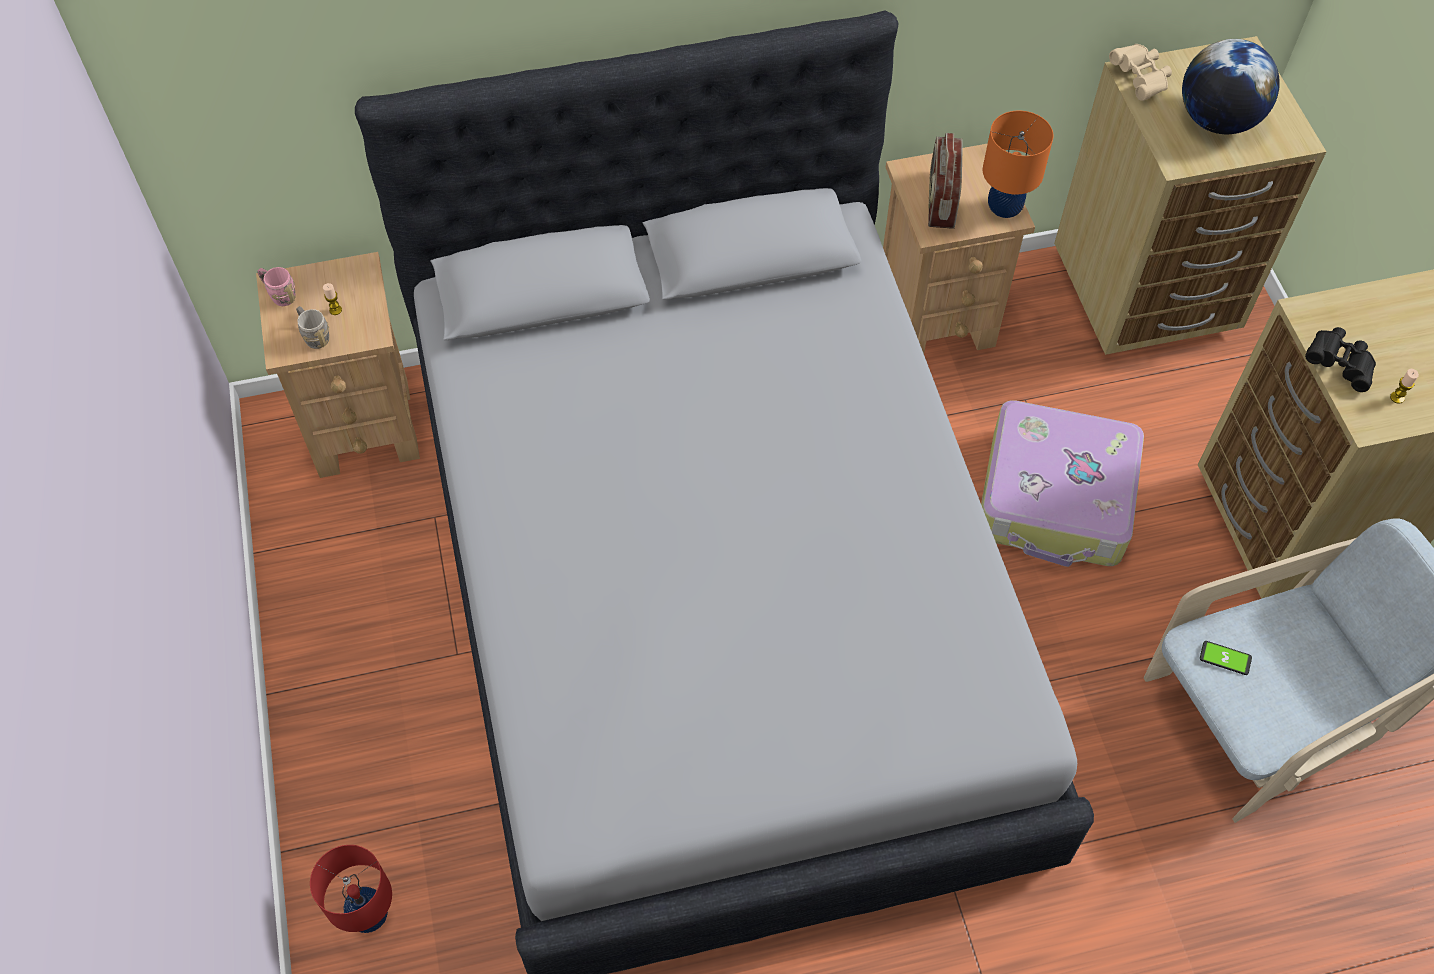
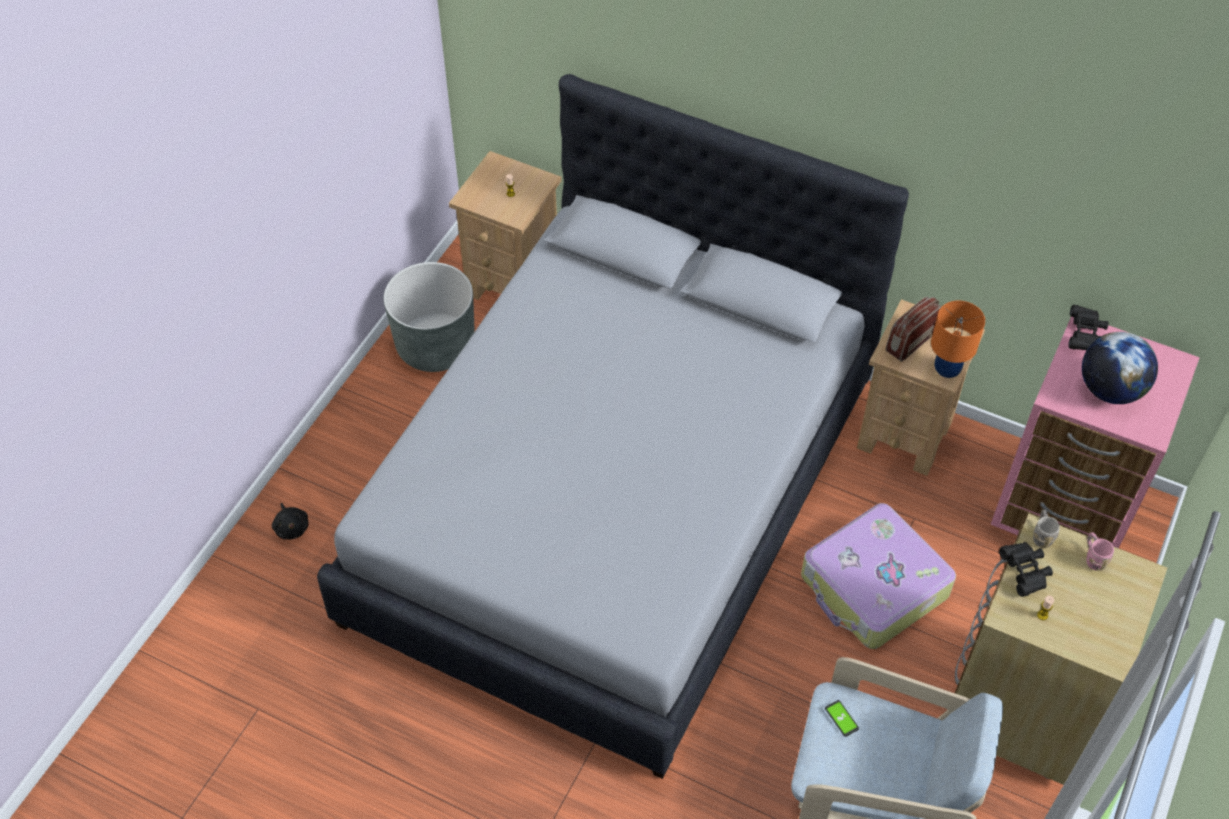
camera: 40 degrees right, 5 degrees down
(279, 295) = (490, 169): pink mug -> pink mug (1093, 558)
(314, 336) = (487, 200): grey mug -> grey mug (1041, 535)
(339, 563) = (435, 346): none -> grey planter
(369, 913) = (291, 527): red table lamp -> black plush toy
(1140, 79) = (1085, 336): beige binoculars -> black binoculars
(1144, 296) = (1062, 510): brown dresser -> pink dresser

